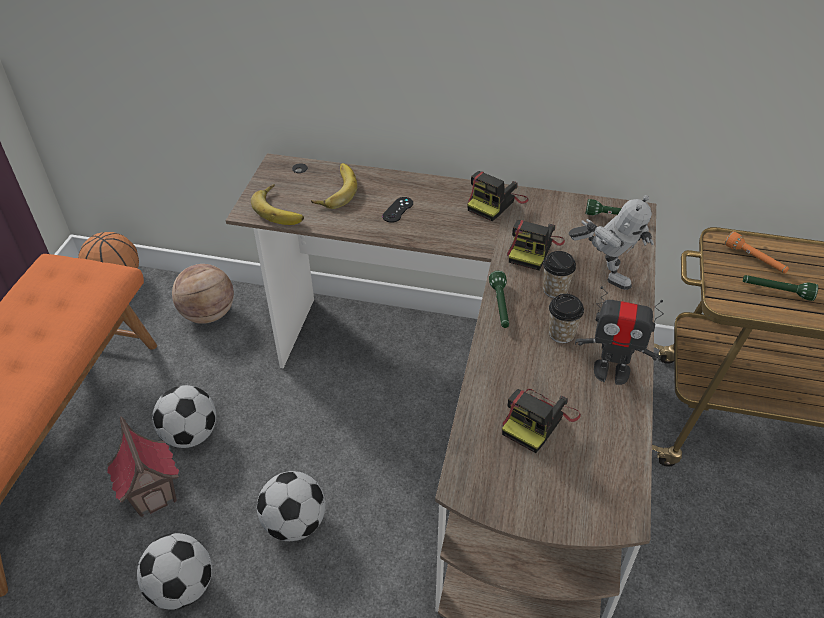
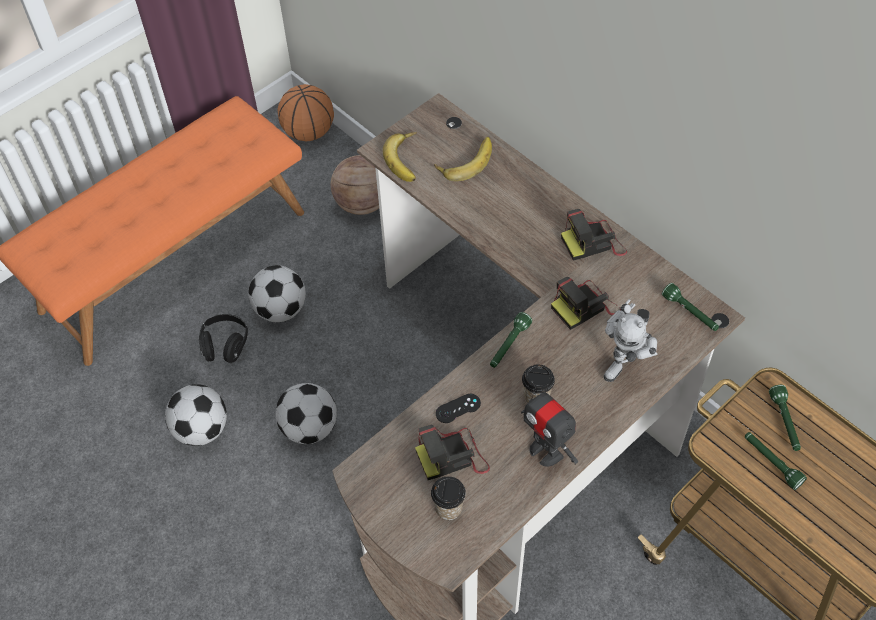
camera: 35 degrees right, 10 degrees up
(154, 494) = (225, 345): toy house -> black headphones
(398, 210) = (502, 208): black game controller -> black game controller (458, 408)
(555, 290) = (567, 355): cup -> cup (448, 508)
(605, 273) = (626, 362): toy robot -> toy robot turned 45 degrees clockwise
(755, 260) = (785, 423): orange flashlight -> green flashlight

